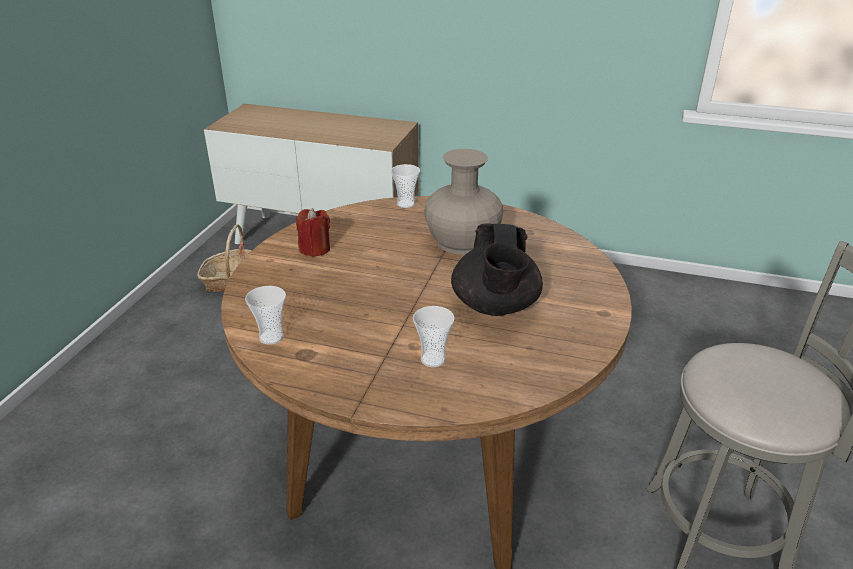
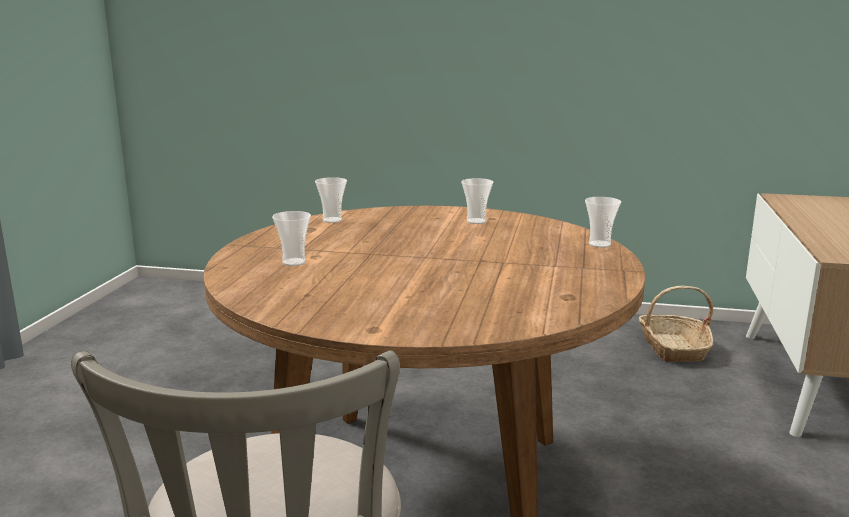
camera: 85 degrees right, 15 degrees down
(315, 249) = (476, 221): red candle -> cup
(462, 241) = (522, 268): beige vase -> none
(495, 307) = (382, 282): black teapot -> none

